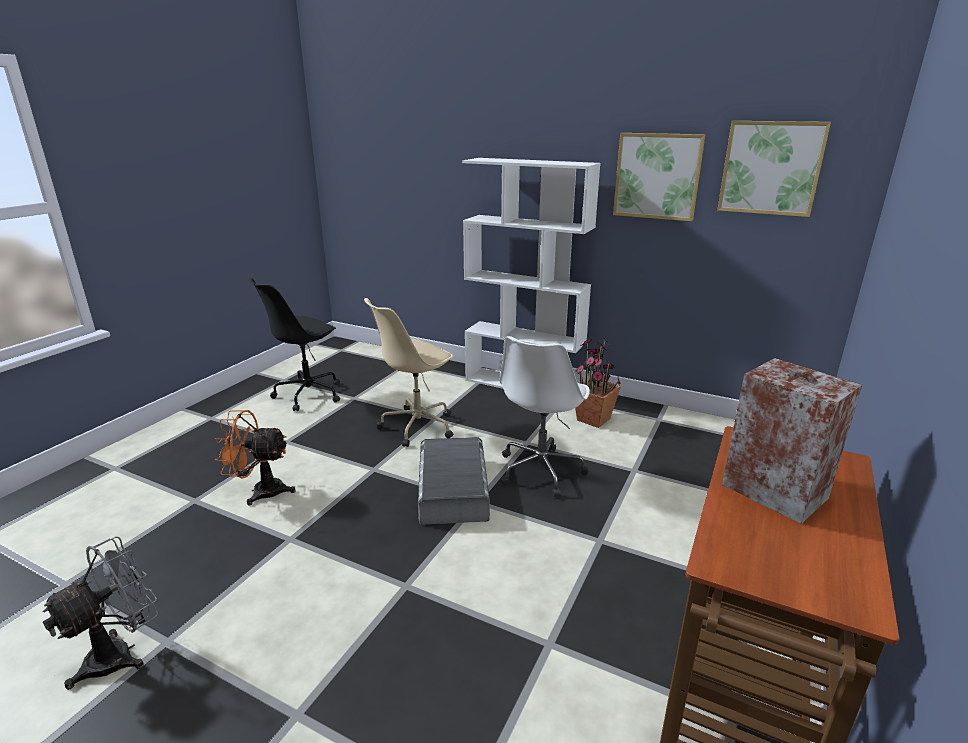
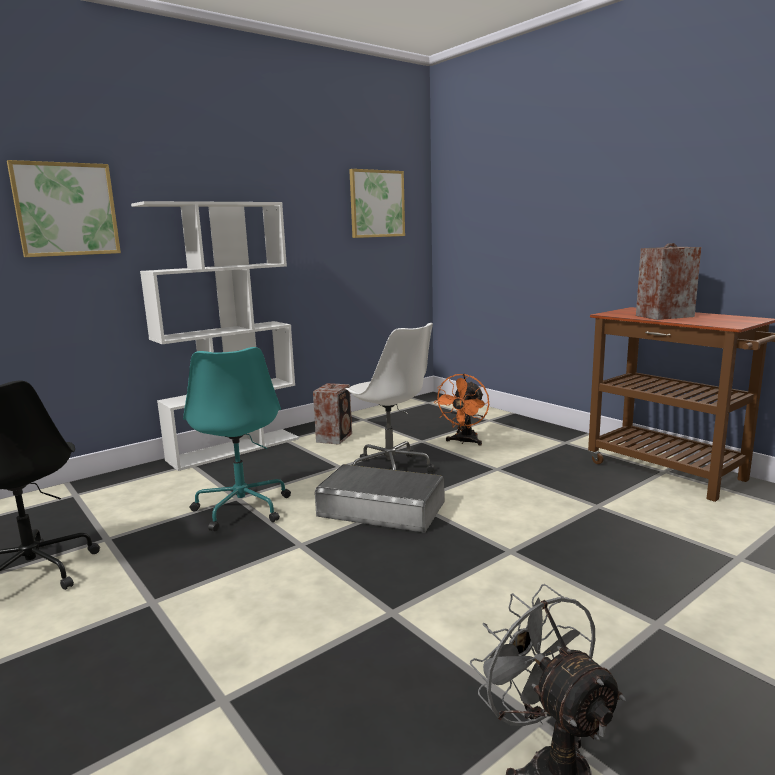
camera: 65 degrees left, 10 degrees down
(260, 491) = (263, 631): orange fan -> orange fan (464, 442)
(416, 427) = (242, 510): beige office chair -> turquoise office chair
(593, 419) = (335, 437): potted plant -> speaker
(657, 176) = (307, 214): picture -> picture (66, 209)

